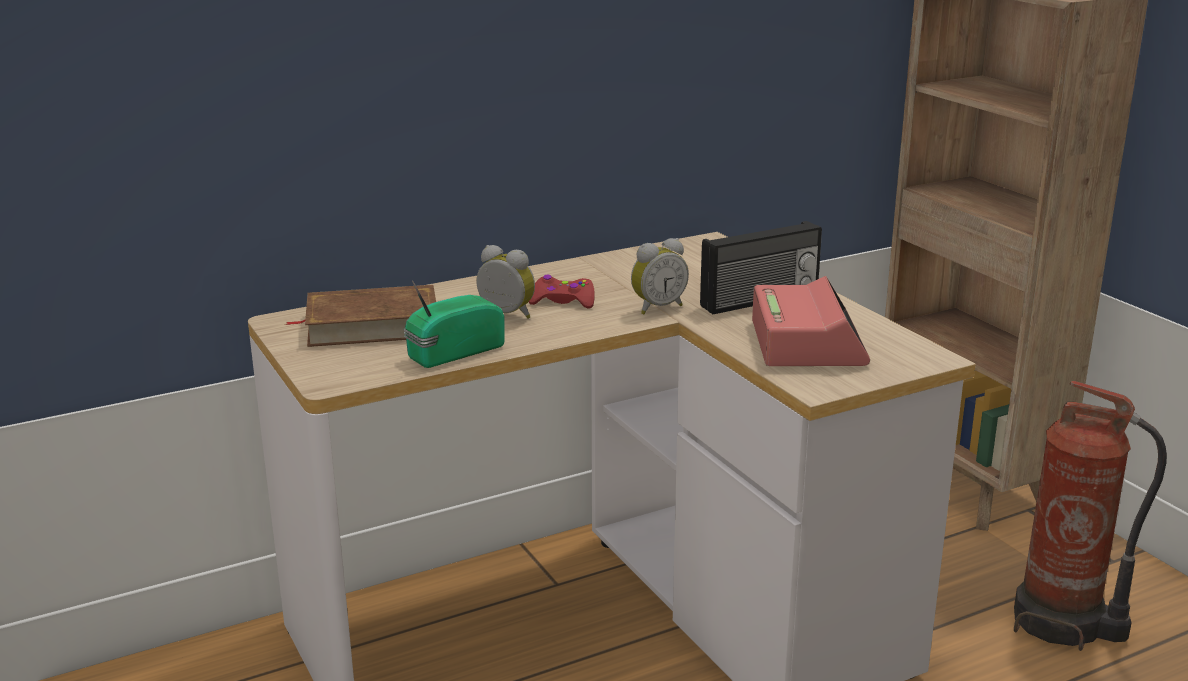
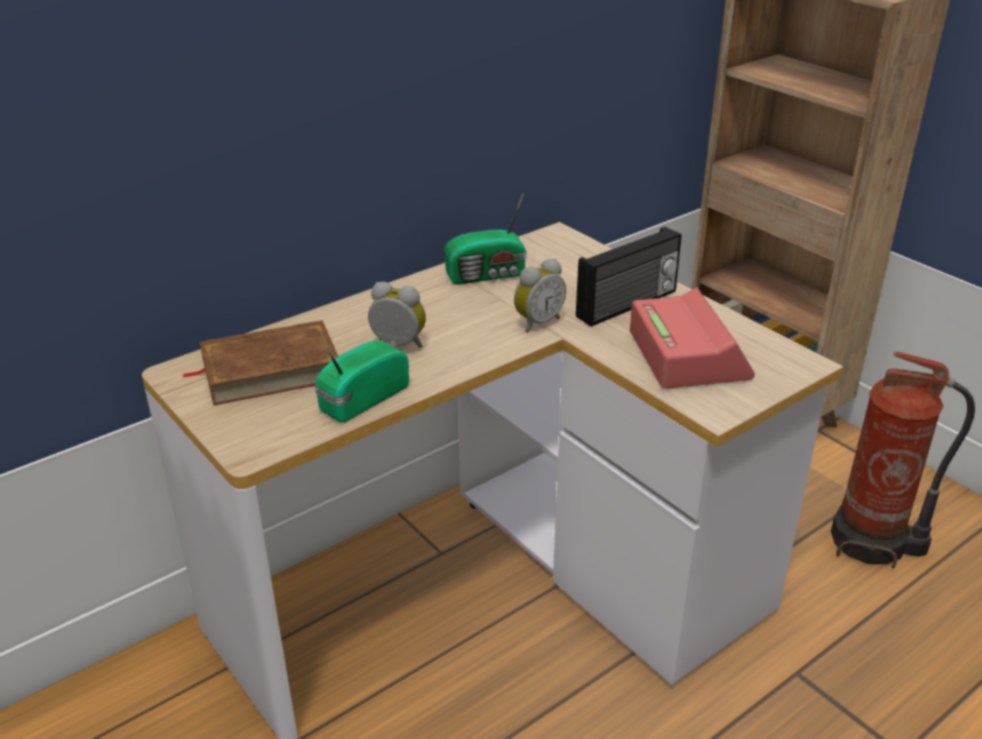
camera: 10 degrees left, 10 degrees up
(563, 301) = (446, 322): red game controller -> none
(622, 268) = (488, 275): none -> radio

